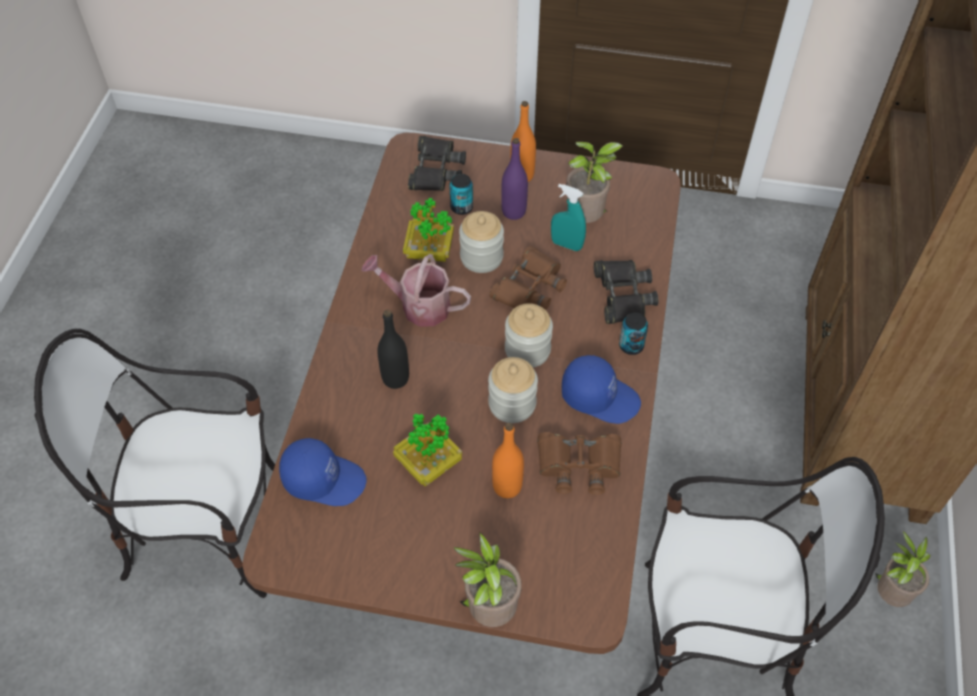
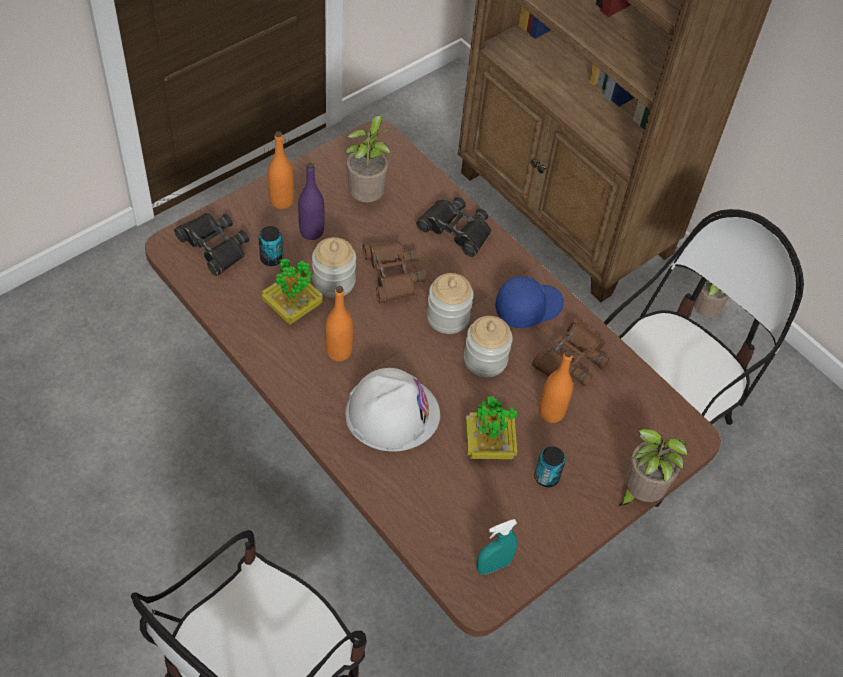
camera: 55 degrees left, 0 degrees up
(324, 478) = (439, 520): blue cap -> none
(395, 378) = (392, 413): black bottle -> white hard hat
(419, 306) = (339, 351): watering can -> orange bottle
(566, 245) = (377, 226): turquoise spray bottle -> turquoise spray bottle (493, 566)
(631, 346) = (503, 258): can -> can (546, 477)

